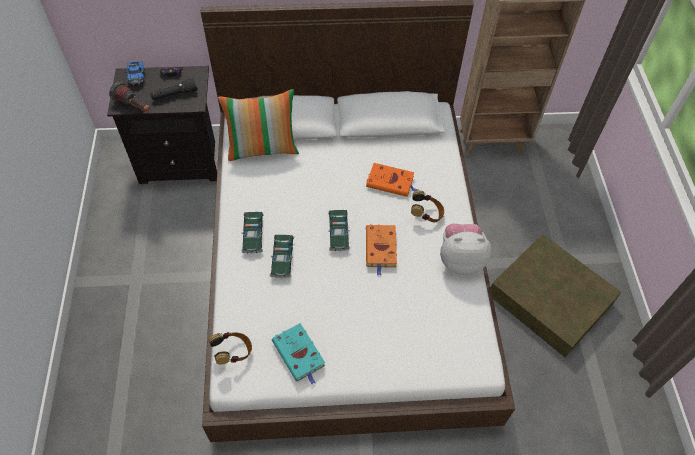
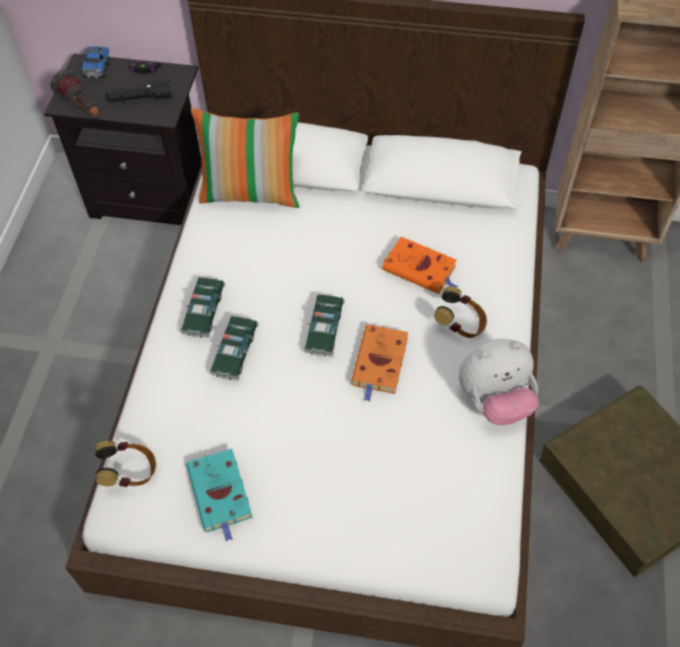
camera: 15 degrees right, 0 degrees up
(461, 259) = (494, 400): plush toy -> plush toy turned 150 degrees clockwise

